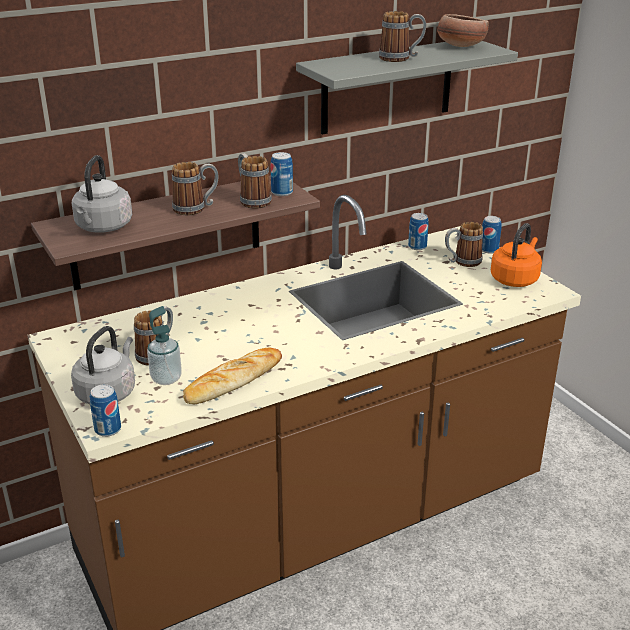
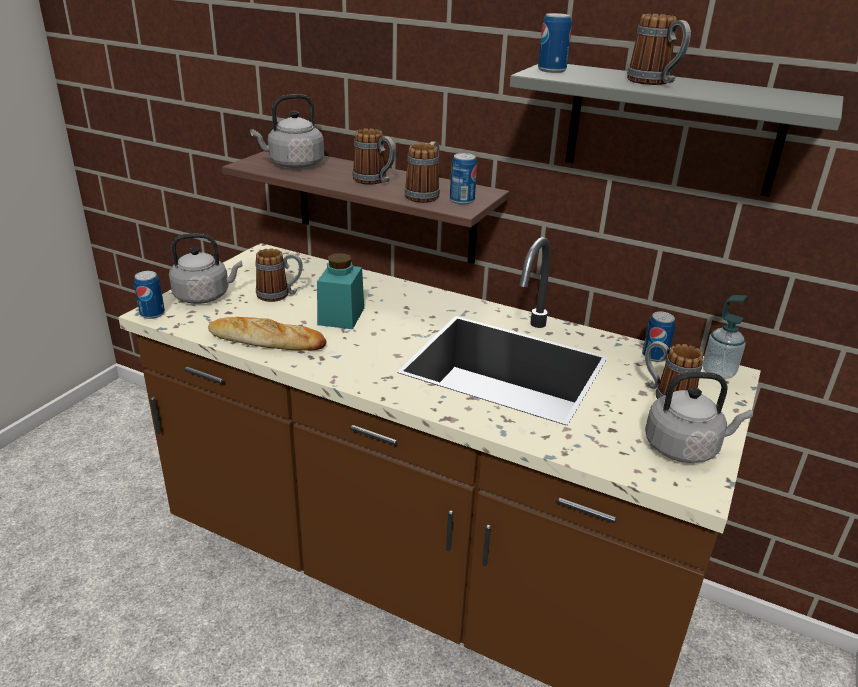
camera: 55 degrees right, 0 degrees up
(166, 378) = (245, 311): soap dispenser -> soap dispenser (718, 373)
(232, 336) = (341, 316): none -> turquoise jar
(459, 46) = (779, 94): bowl -> none
(489, 250) = (729, 406): can -> can (551, 70)
(515, 279) = (685, 447): orange kettle -> grey kettle

